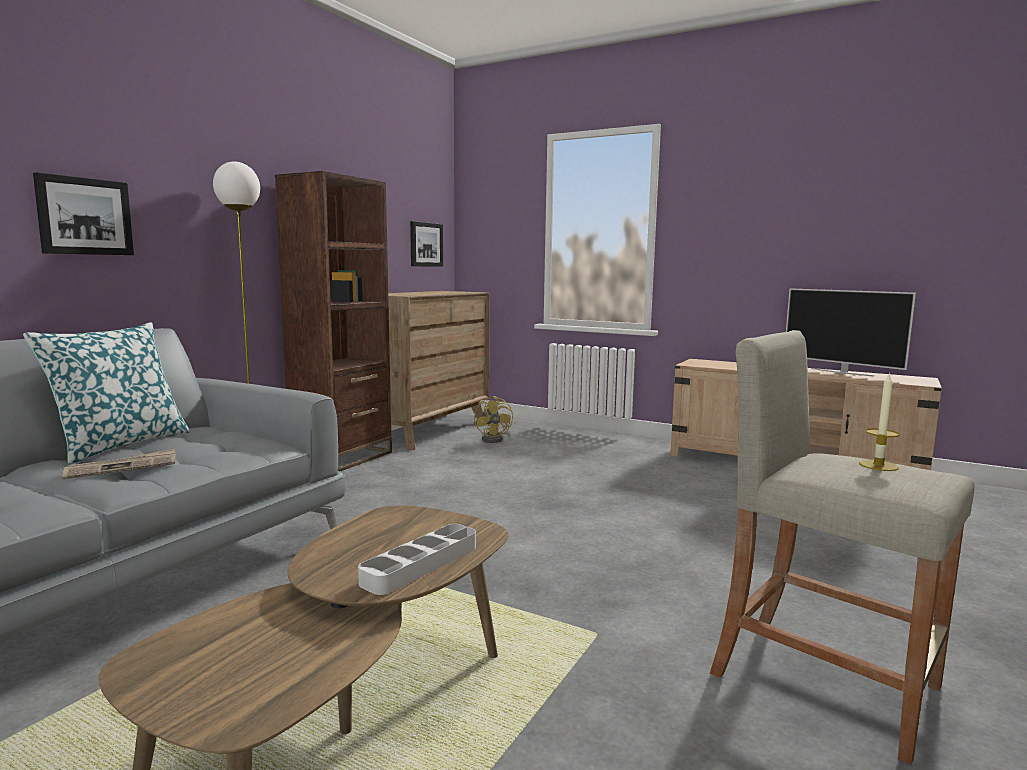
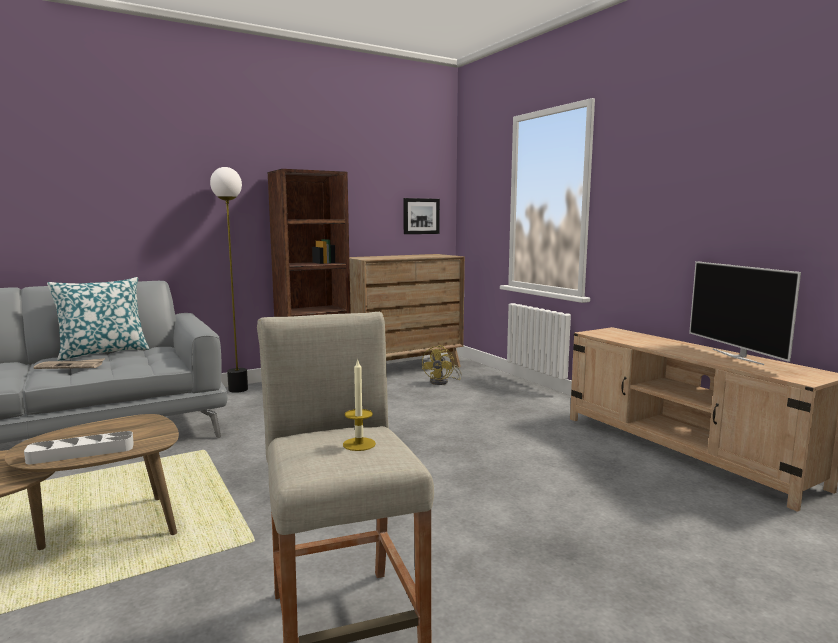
camera: 30 degrees right, 0 degrees up
(84, 216) = (122, 210): picture -> none

